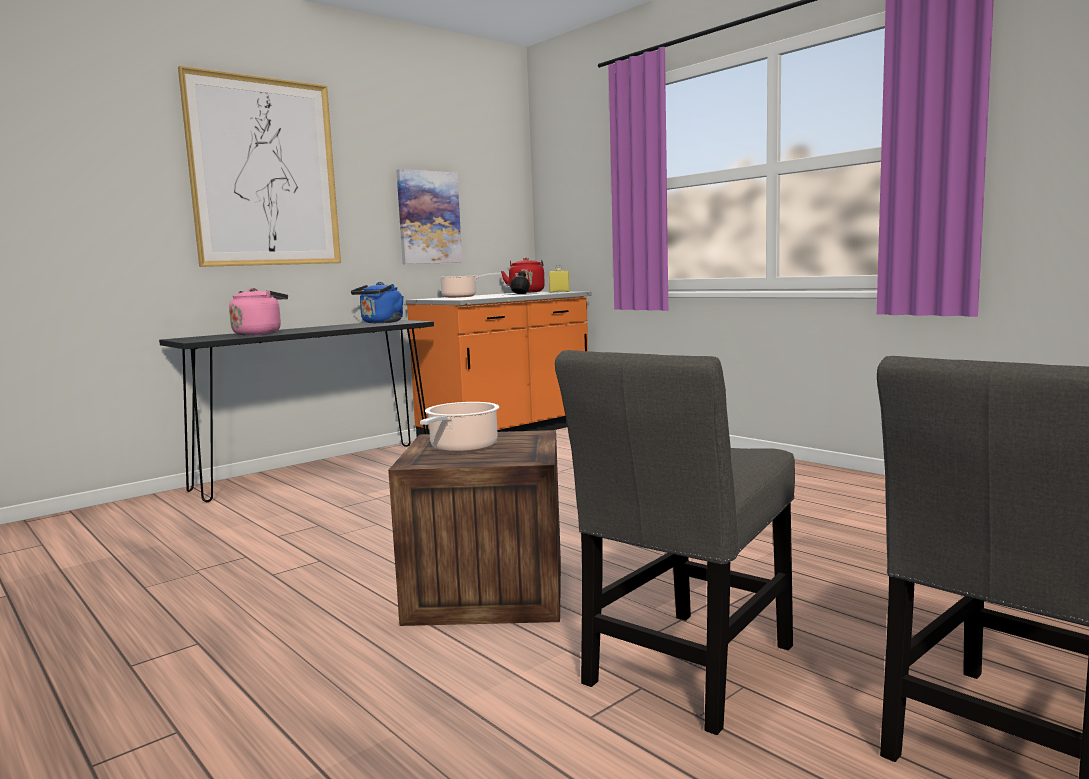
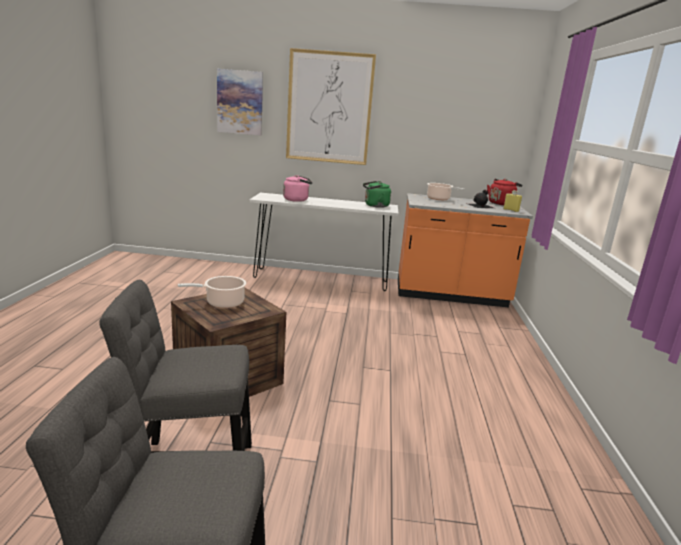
camera: 45 degrees right, 10 degrees up
(318, 471) = (320, 279): black console table -> white console table
(380, 322) = (375, 206): blue kettle -> green kettle
(428, 217) = (436, 141): picture -> picture (240, 102)

